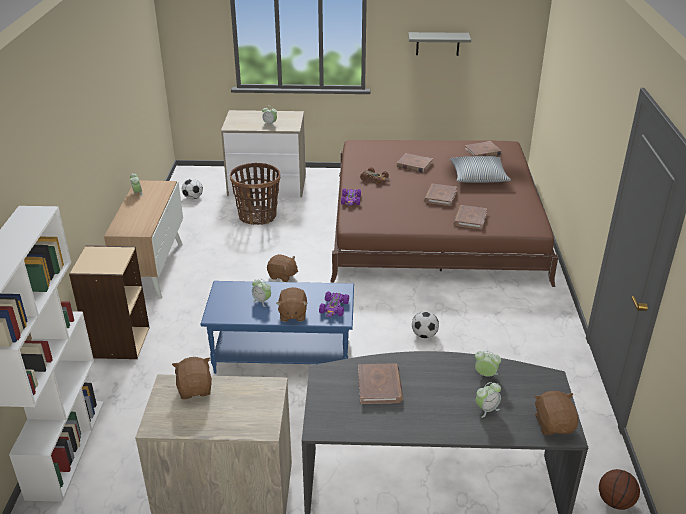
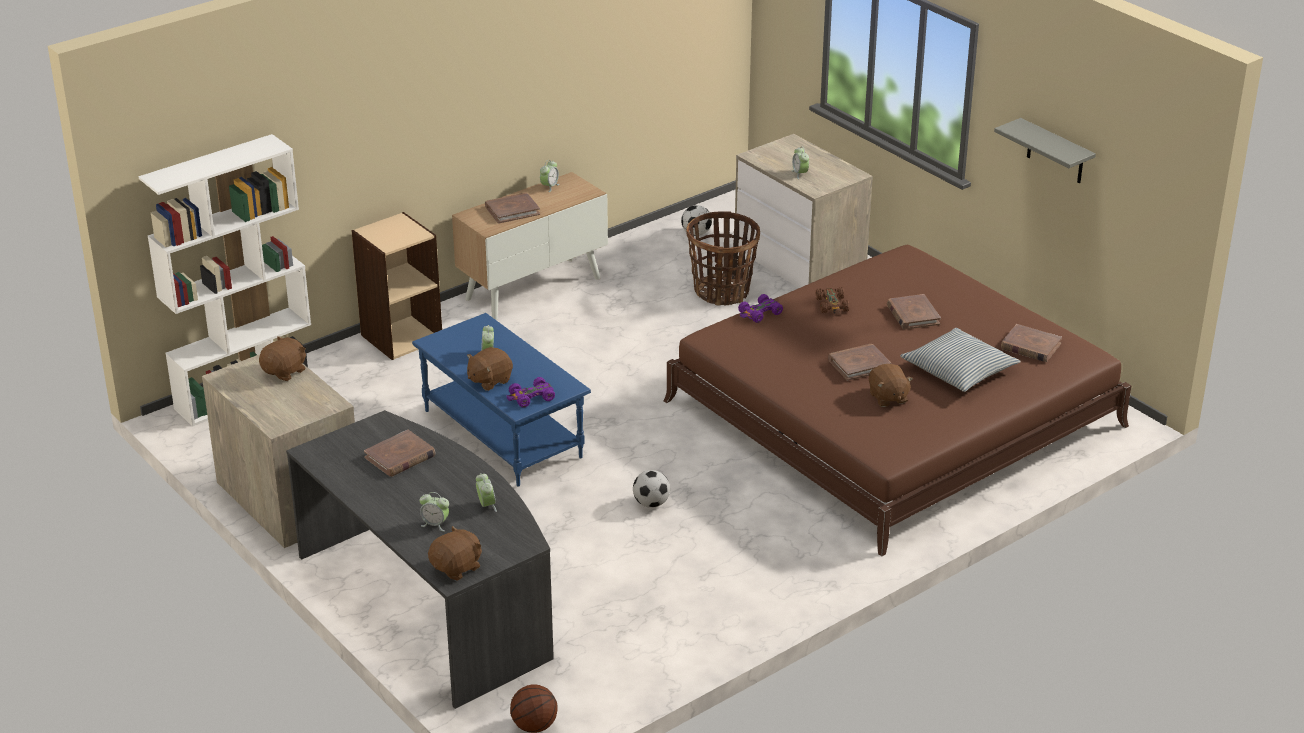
camera: 50 degrees right, 0 degrees up
(282, 276) = (631, 366): brown plush toy -> brown plush toy (888, 398)
(470, 219) = (838, 405): brown book -> brown book (512, 210)

